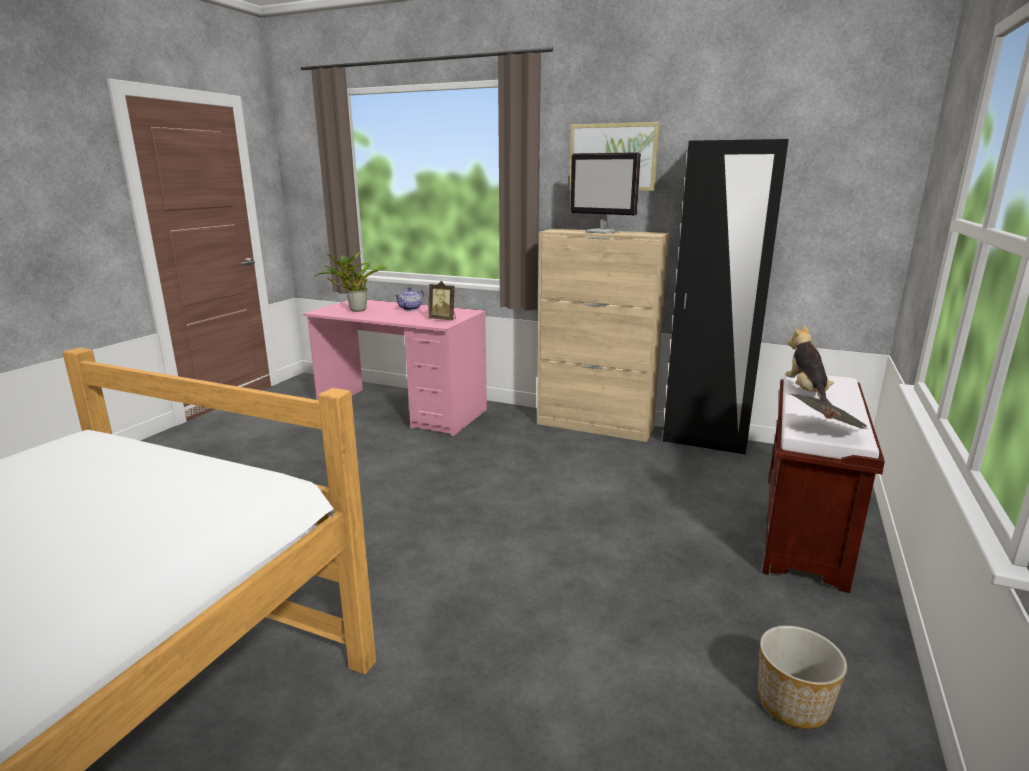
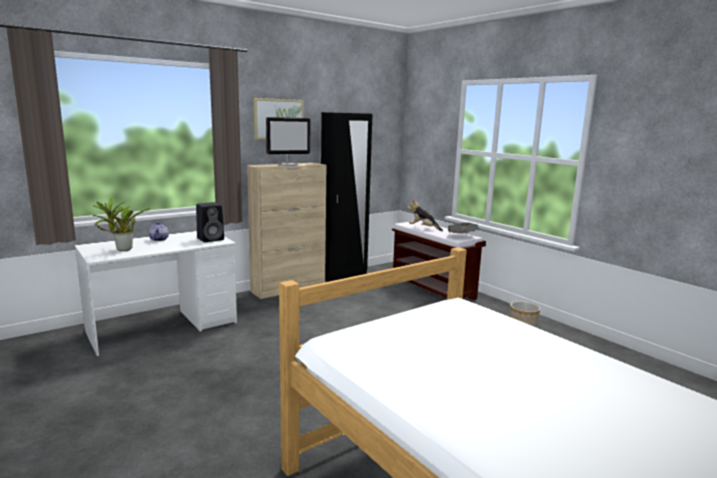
camera: 60 degrees left, 5 degrees down
(402, 411) = (163, 327): pink desk -> white desk
(443, 319) = (211, 239): picture frame -> black speaker

